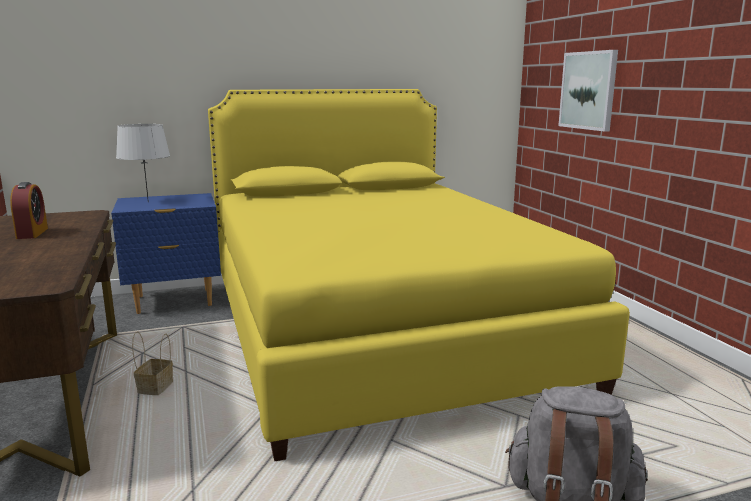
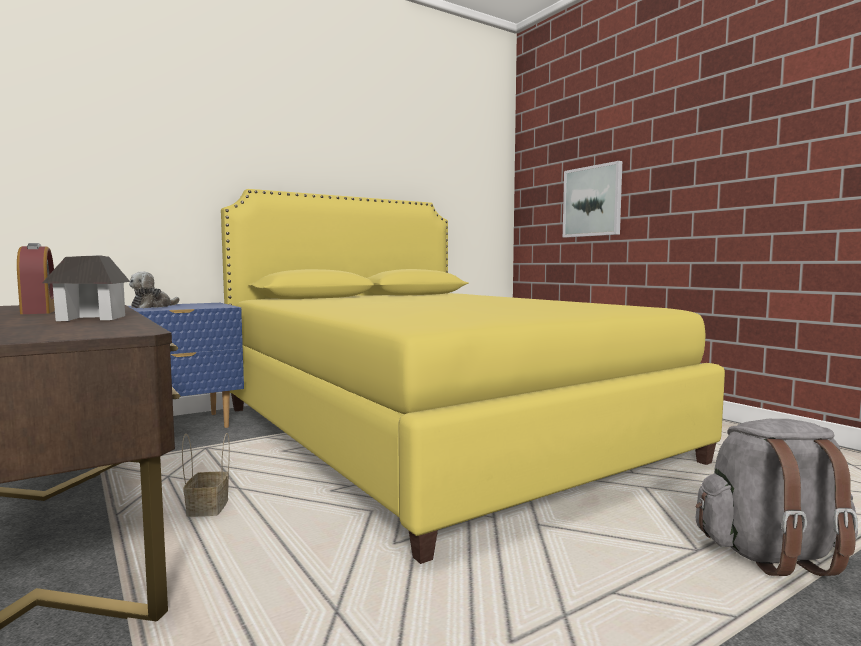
camera: 15 degrees left, 10 degrees down
(51, 253) = (91, 318): none -> toy house
(148, 202) = (153, 307): grey table lamp -> plush toy

